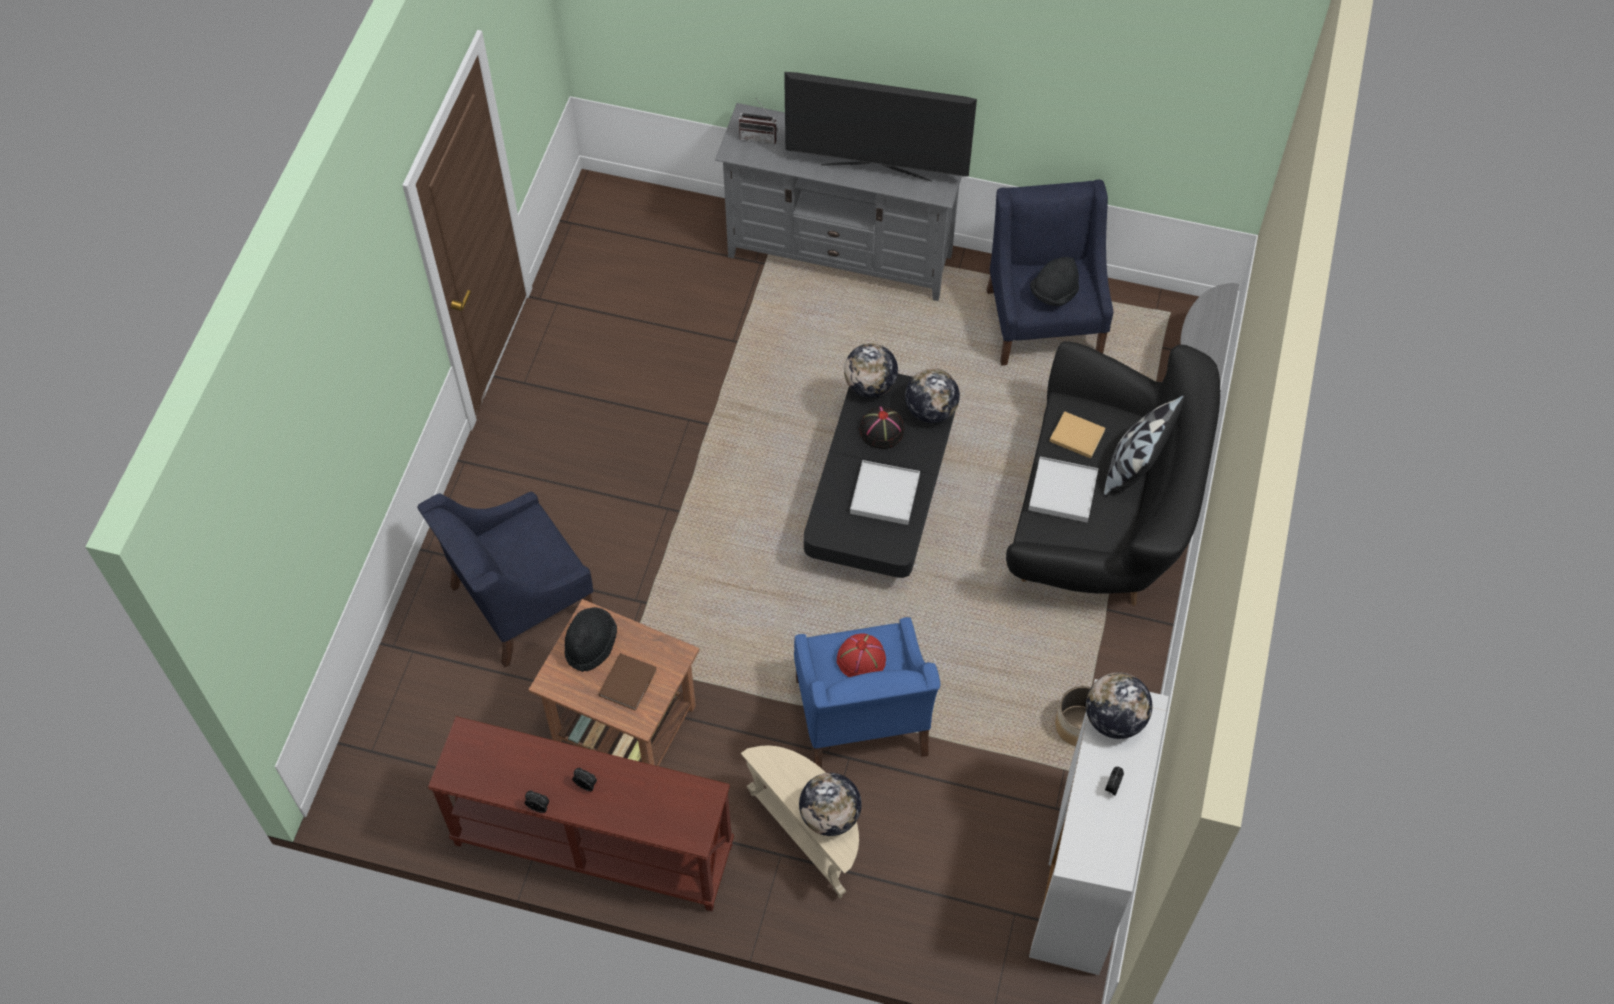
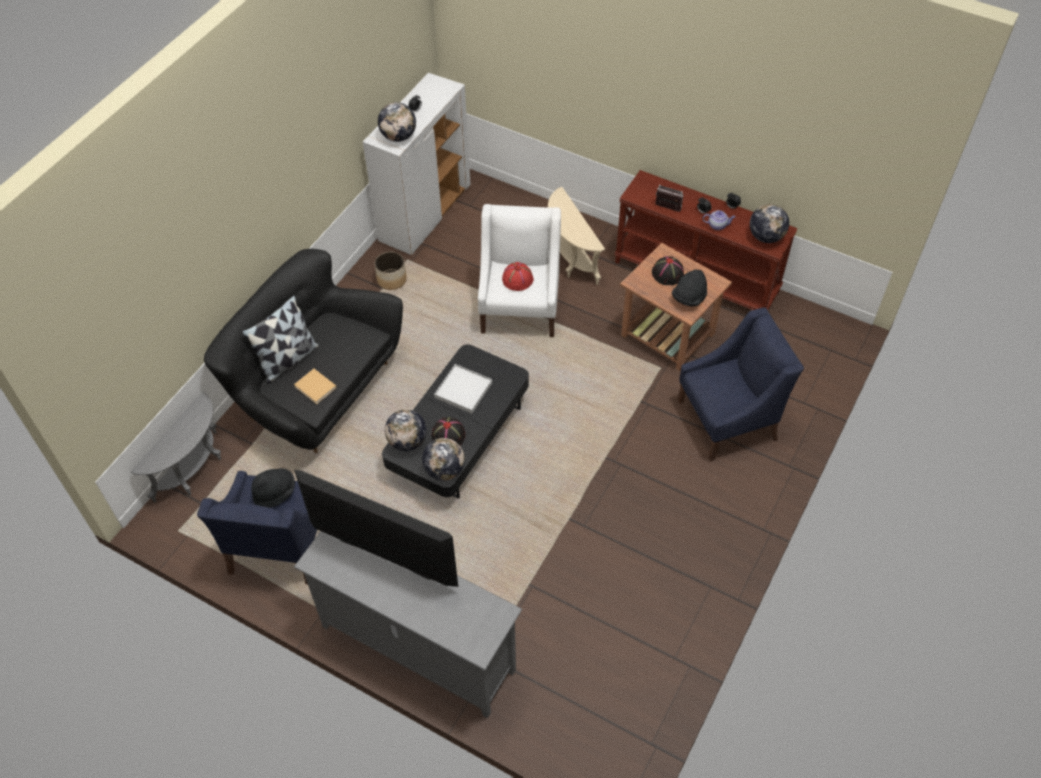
camera: 165 degrees left, 5 degrees down
(559, 761) = (717, 225): none -> teapot
(628, 681) = (668, 274): brown book -> black hat
(759, 136) = (474, 624): radio -> radio (666, 209)
(830, 816) = (561, 211): globe -> globe (765, 237)
(861, 718) = (520, 308): blue armchair -> white armchair
(1063, 492) = (344, 353): white tray -> none

